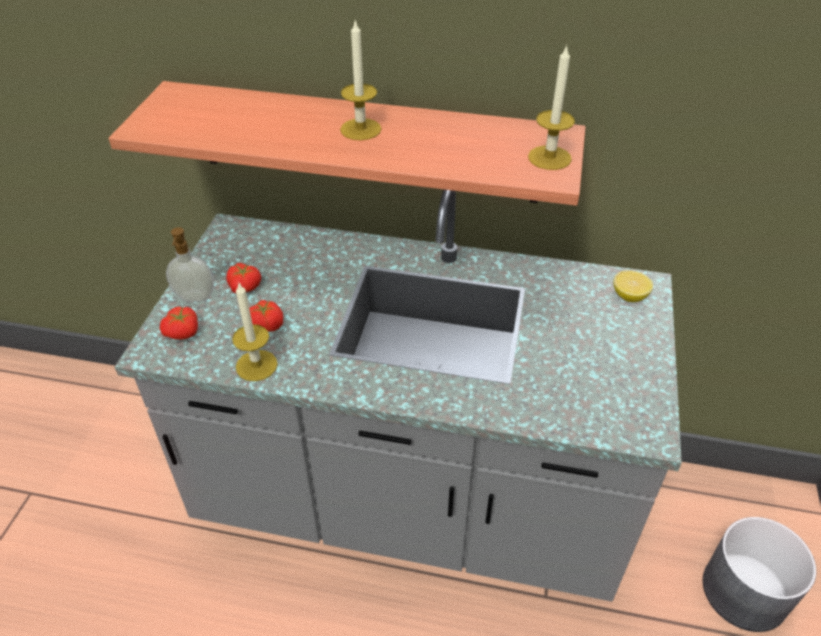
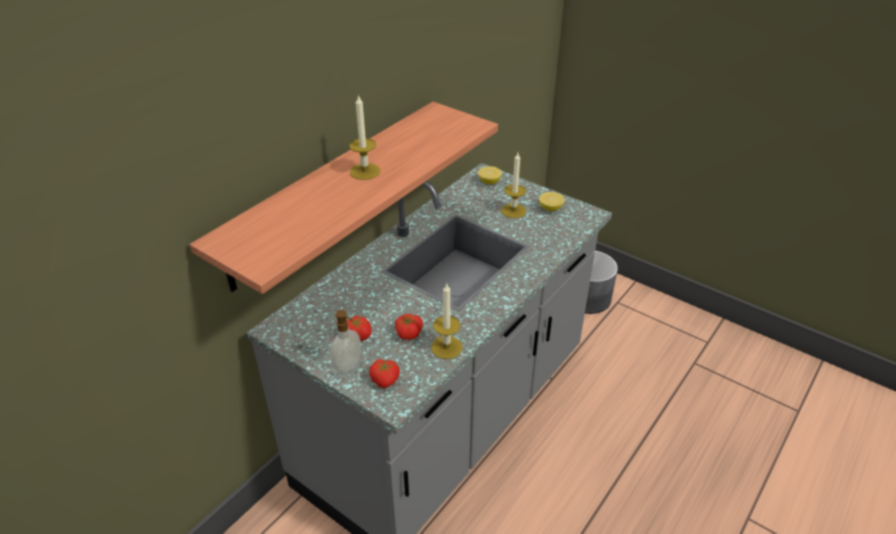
camera: 65 degrees left, 5 degrees down
(549, 158) = (457, 120): candle -> candle (513, 211)
(622, 381) = (550, 208): none -> lemon

